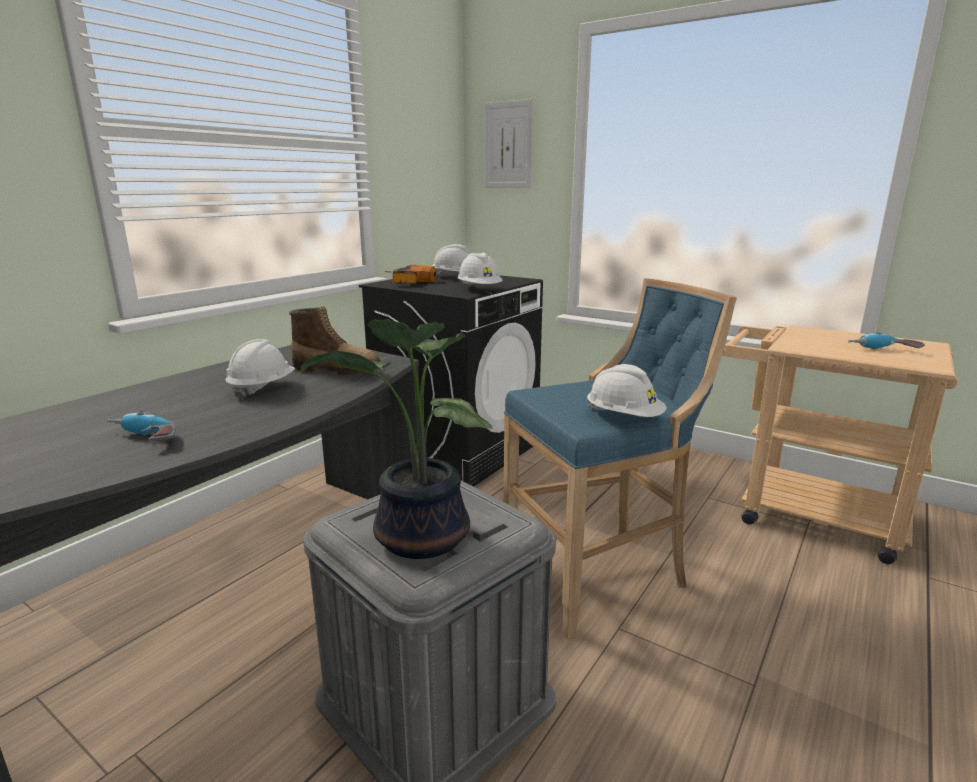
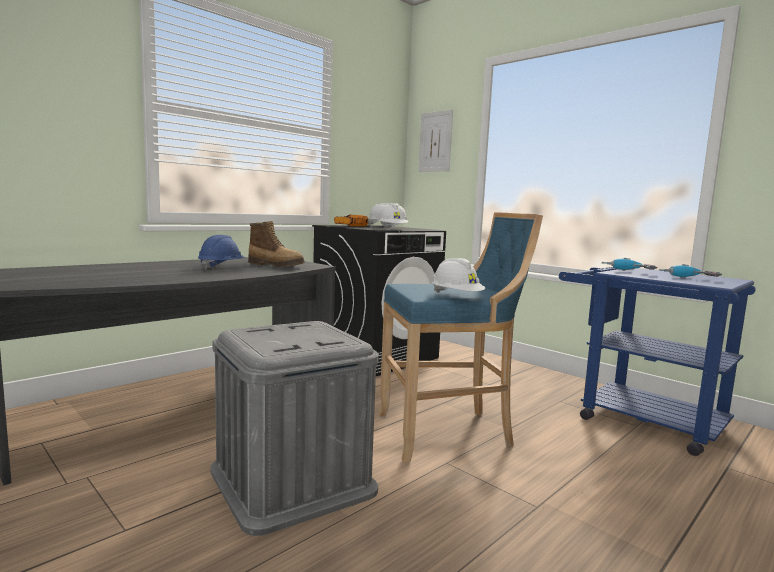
camera: 10 degrees right, 10 degrees down
(143, 439) = (134, 276): power drill -> power drill (627, 271)
(262, 388) = (221, 268): white hard hat -> blue hard hat
(417, 539) = (280, 340): potted plant -> none
(804, 513) = (637, 418): beige cart -> blue cart

